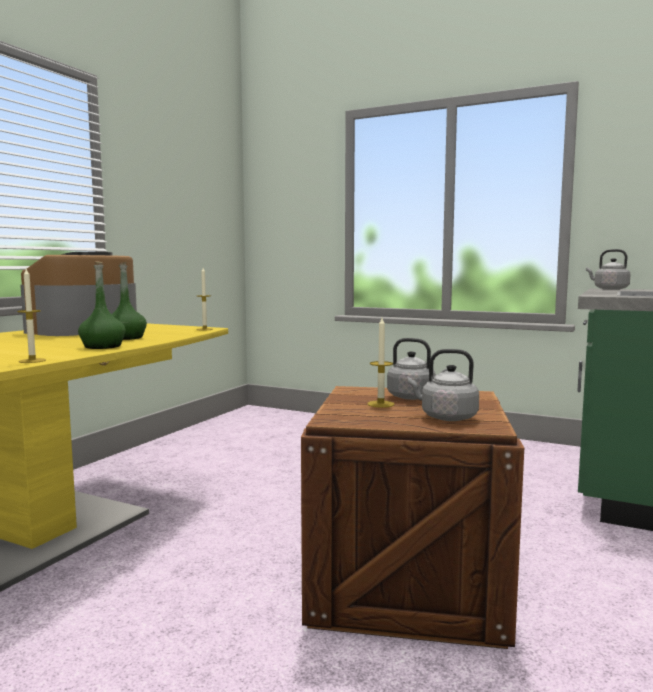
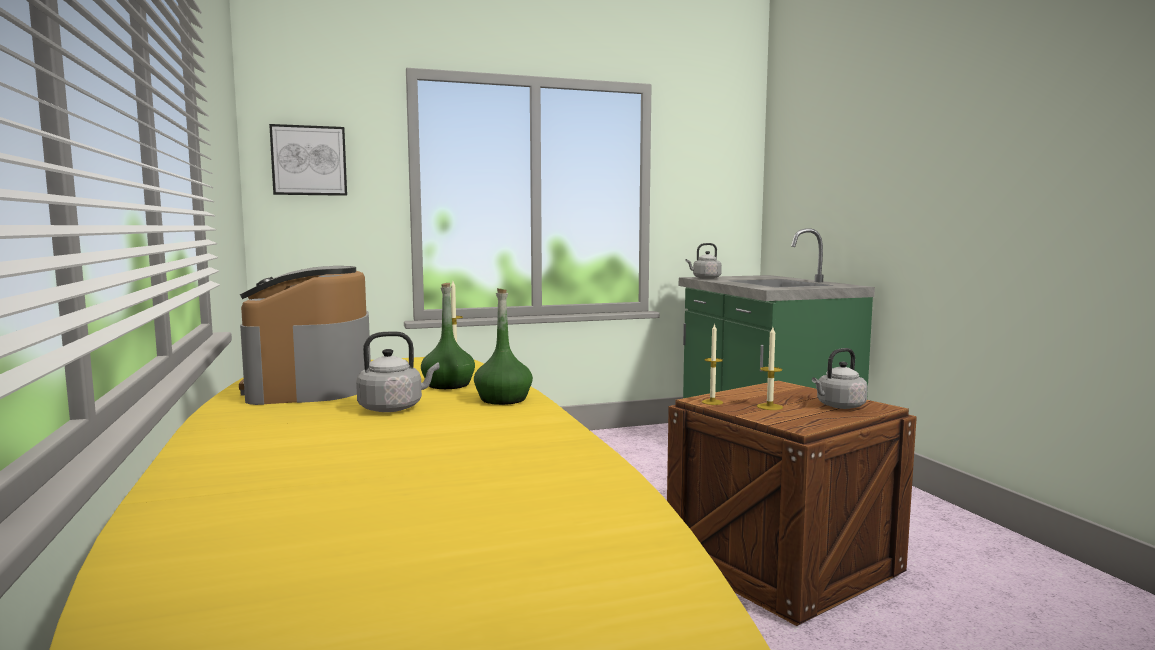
camera: 45 degrees left, 0 degrees up
(32, 361) = (557, 429): candle -> candle (712, 402)
(281, 192) = (309, 160): none -> picture
(414, 397) = (763, 396): grey kettle -> grey kettle (394, 408)

